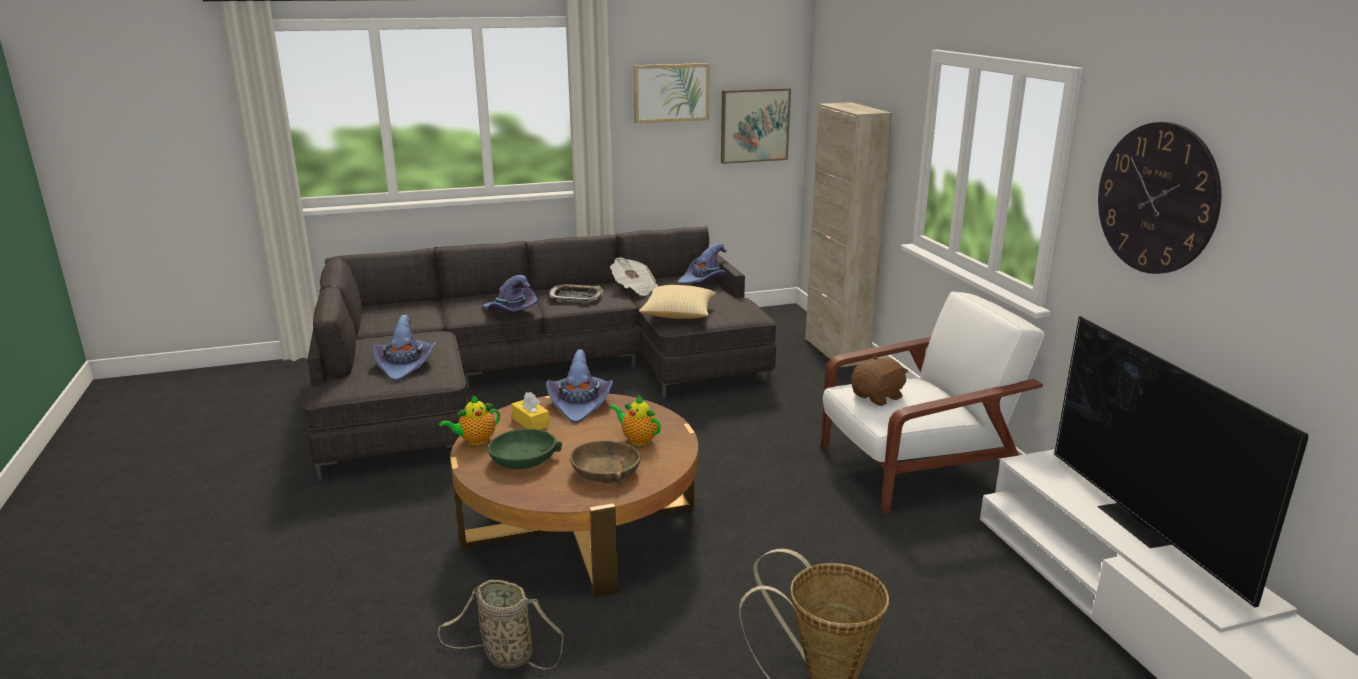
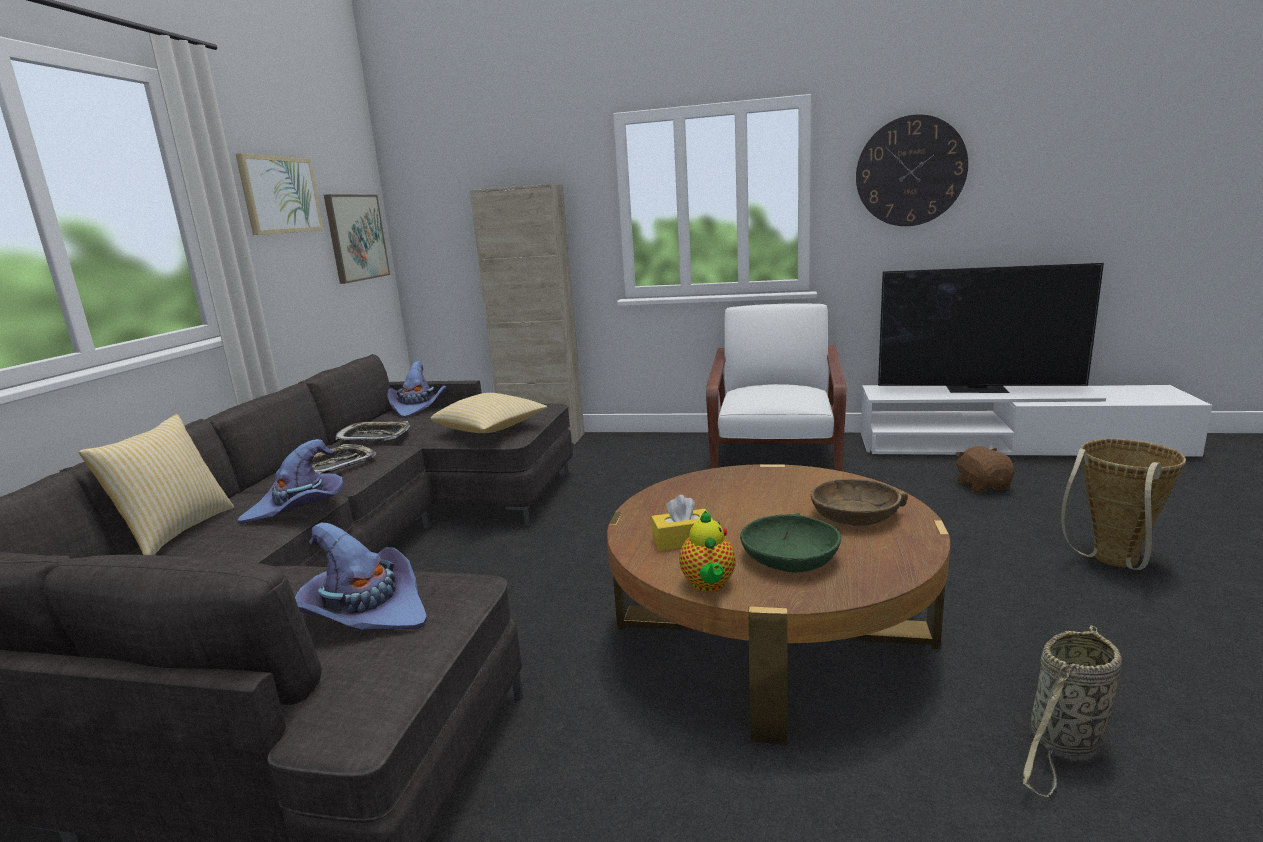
camera: 60 degrees left, 5 degrees down
(468, 297) = (175, 531): none -> pillow
(580, 404) = (658, 506): purple hat -> none
(634, 289) = (374, 436): newspaper -> tray
(637, 439) = (782, 489): teapot -> none
(878, 397) = (771, 397): brown plush toy -> brown plush toy (983, 486)

